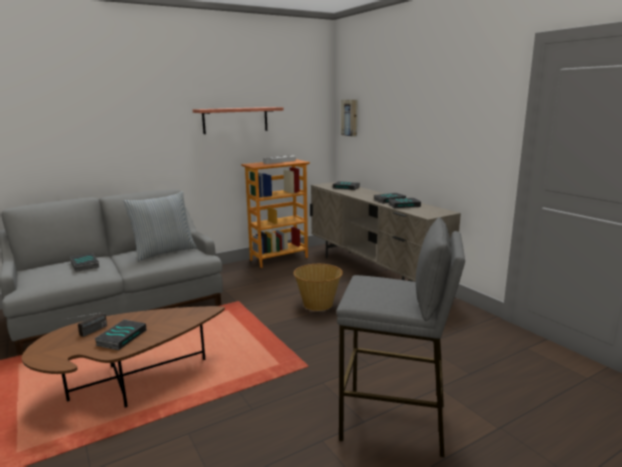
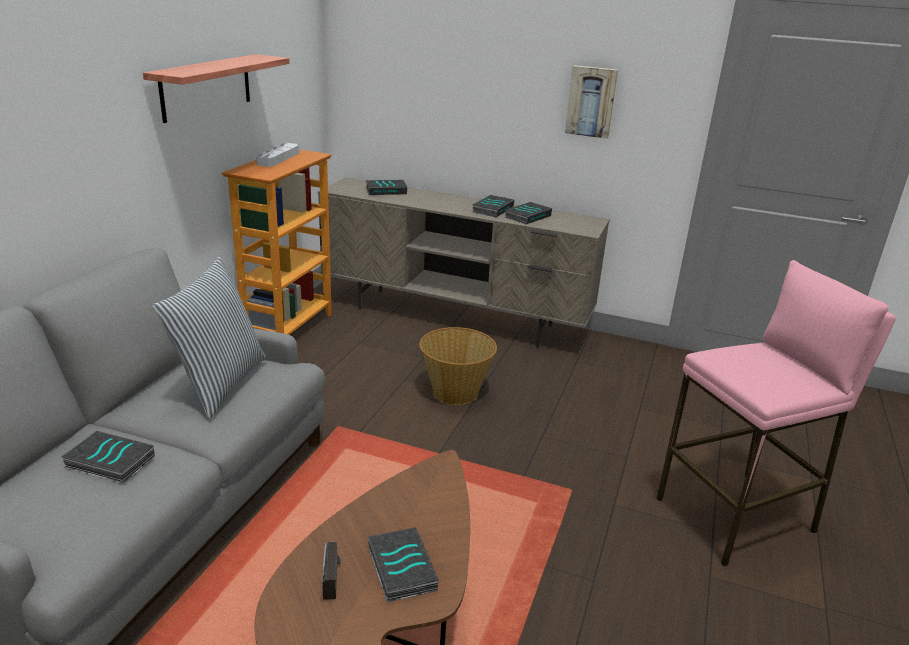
camera: 40 degrees left, 10 degrees up
(350, 117) = (368, 68): picture -> picture (591, 101)
(394, 422) = (736, 517): grey stool -> pink stool

